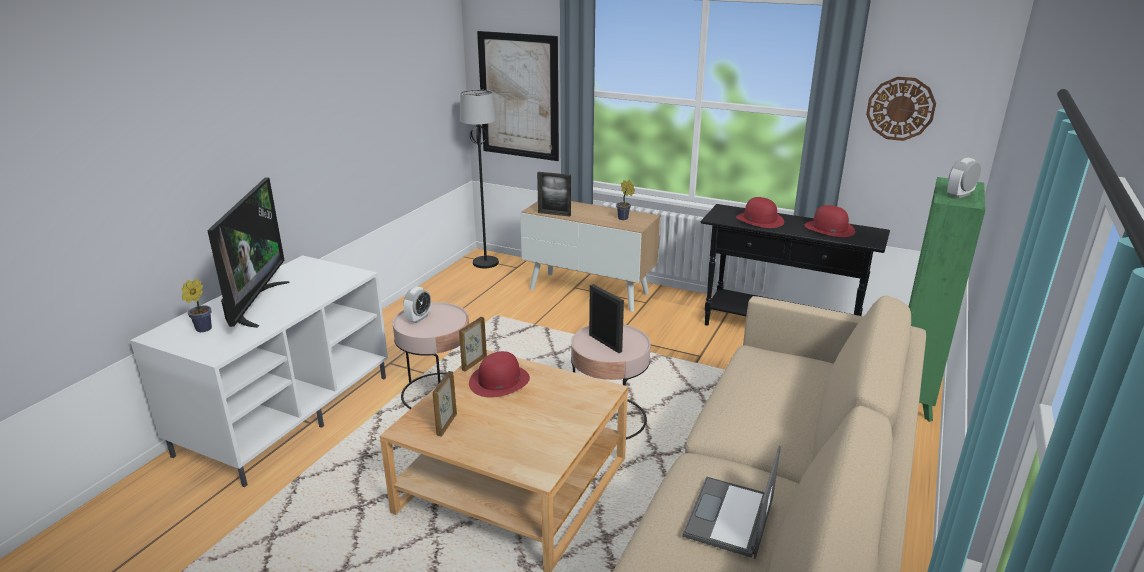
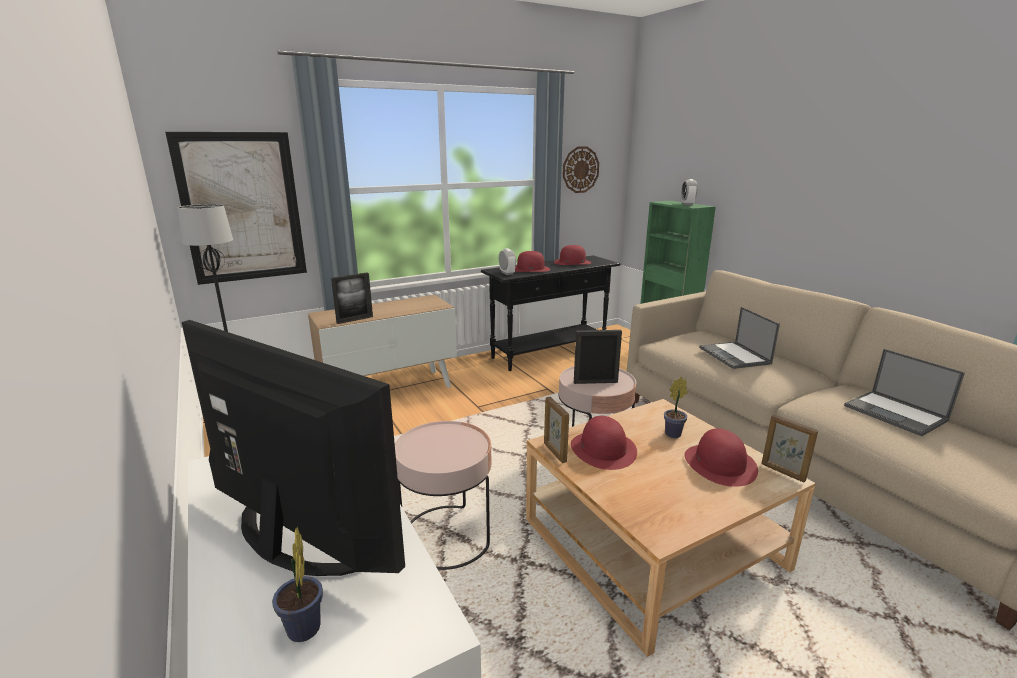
camera: 55 degrees left, 5 degrees down
(419, 318) = (428, 452): alarm clock -> alarm clock (507, 273)
(446, 425) = (666, 504): picture frame -> picture frame (782, 472)
(531, 437) = (720, 464): none -> red hat
(624, 218) = (418, 304): potted plant -> potted plant (674, 434)
(762, 395) = (735, 356): none -> laptop

